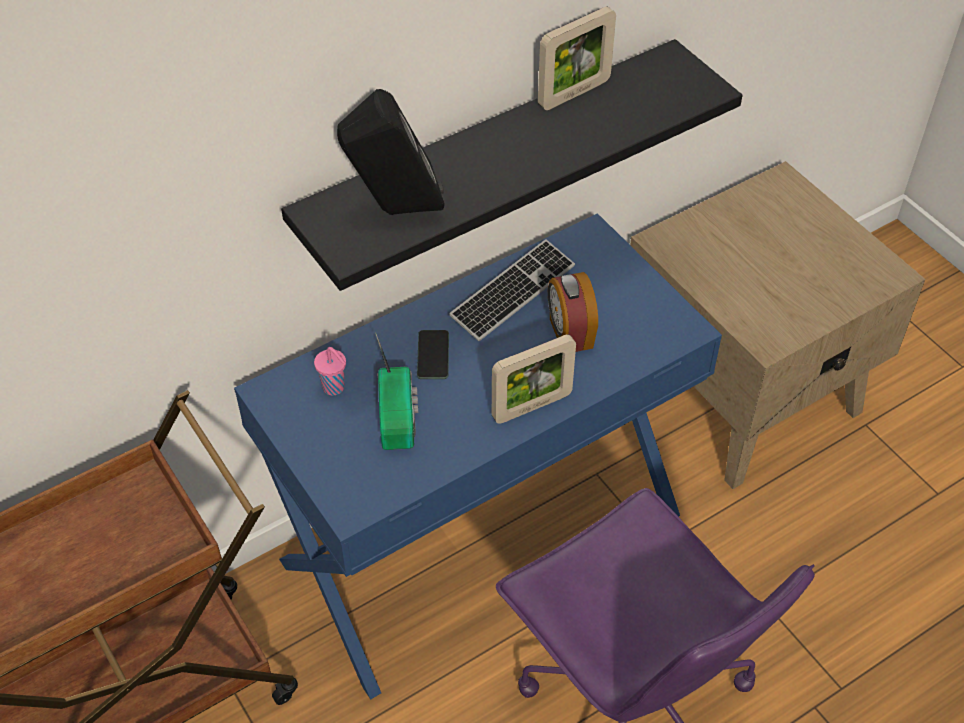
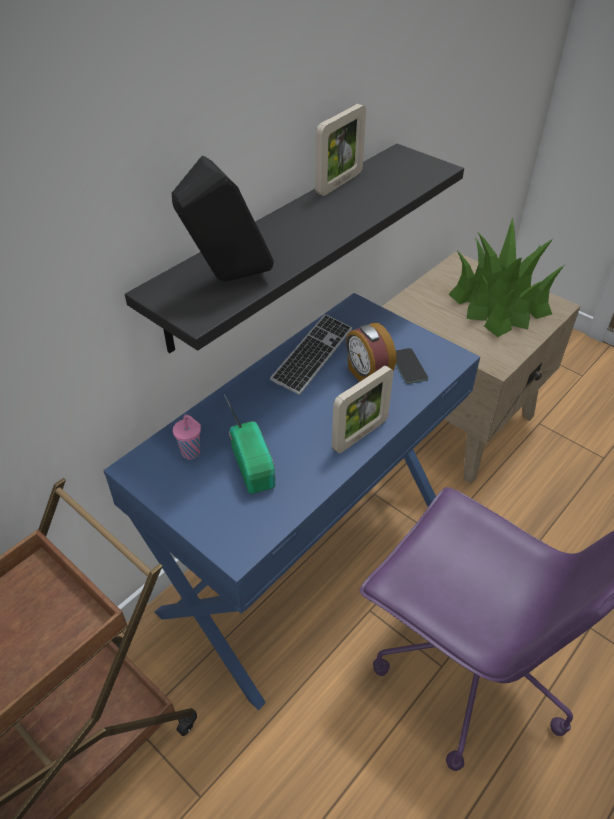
camera: 15 degrees left, 5 degrees down
(433, 355) = (266, 412): phone -> phone (408, 366)
(810, 255) = (498, 304): none -> potted plant

